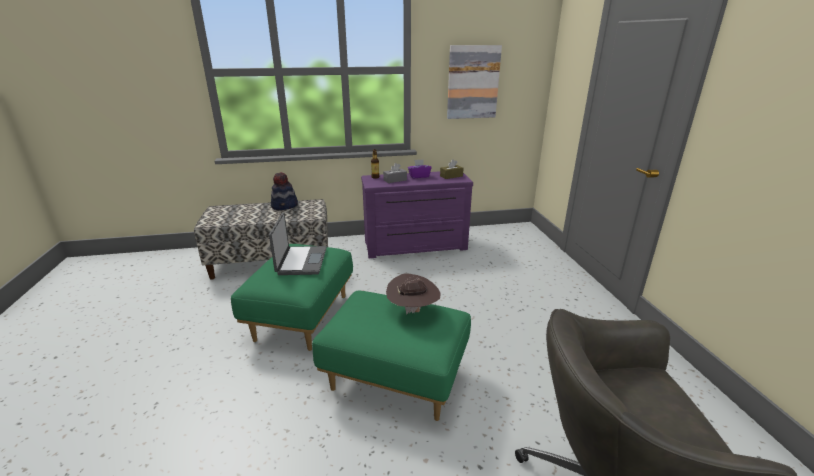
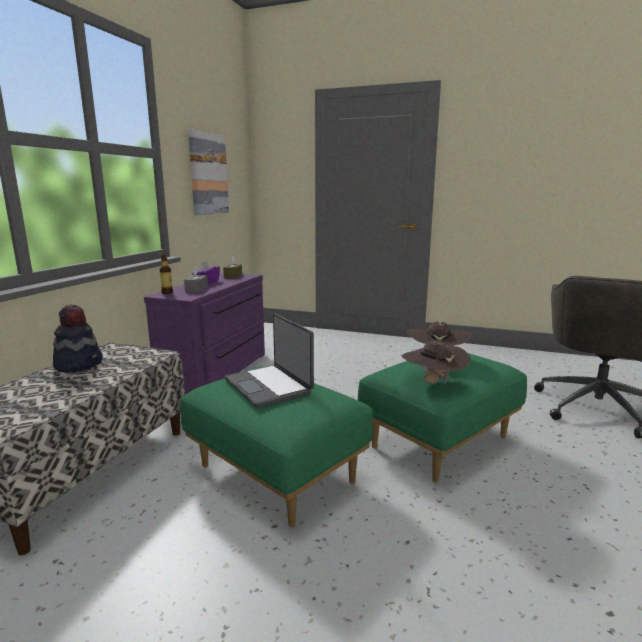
camera: 60 degrees left, 10 degrees down
(301, 261) = (269, 386): laptop -> laptop turned 150 degrees counterclockwise
(353, 319) = (433, 382): none -> brown hat

